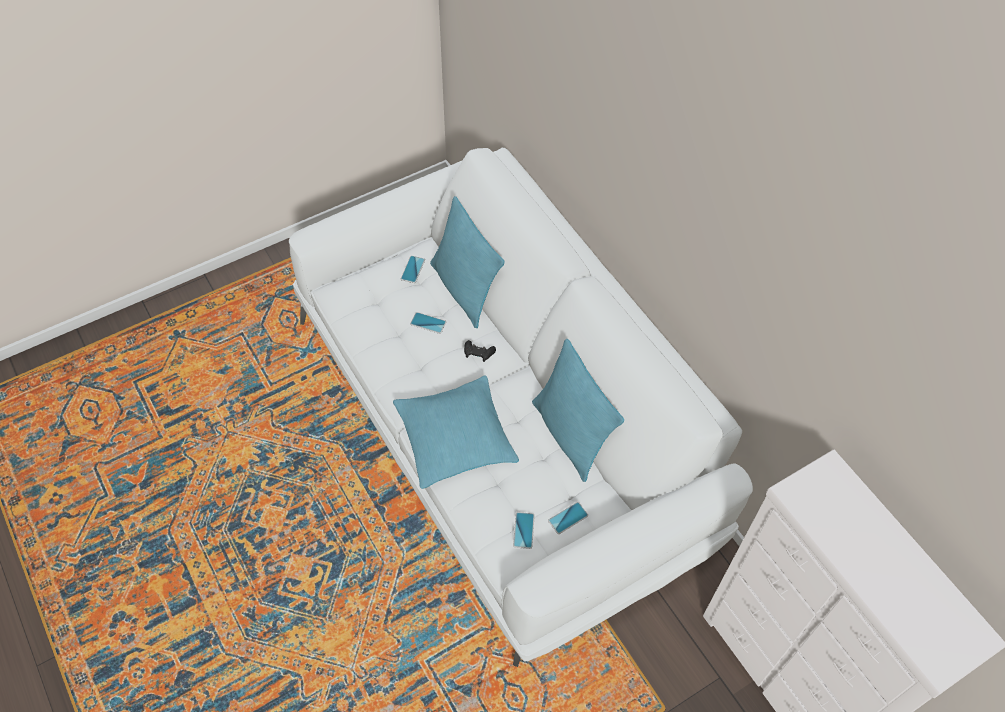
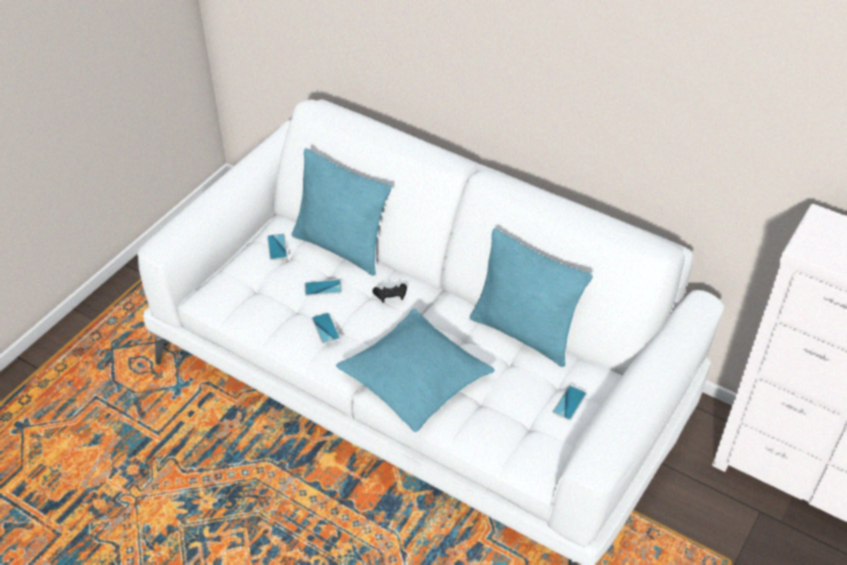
camera: 25 degrees left, 10 degrees down
(523, 530) = (535, 431): phone -> phone (325, 328)

